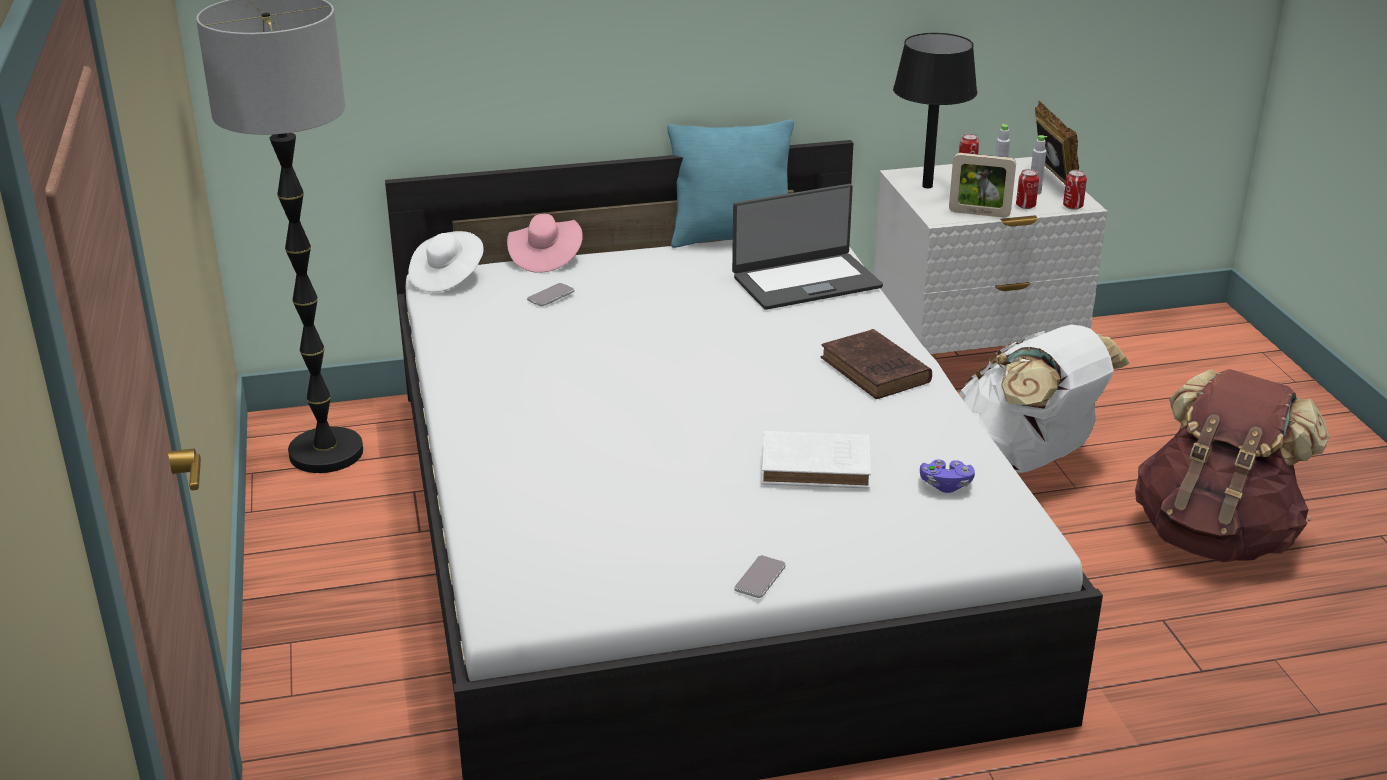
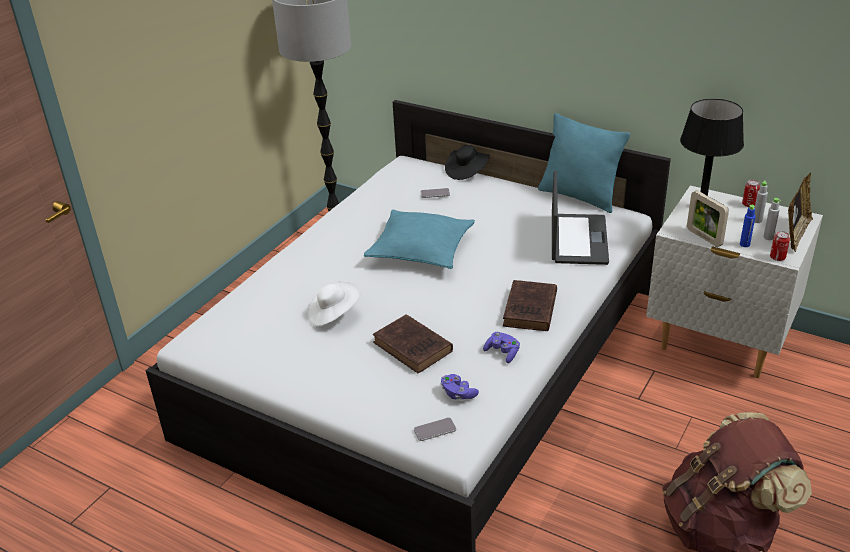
camera: 45 degrees right, 5 degrees up
(447, 278) = (407, 164): white hat -> white hat (333, 314)
(545, 257) = (467, 171): pink hat -> black hat
(641, 363) = (421, 249): none -> turquoise pillow
(760, 578) = (299, 390): phone -> phone (435, 430)
(805, 281) = (577, 239): laptop -> laptop turned 105 degrees counterclockwise
(819, 466) = (414, 348): white book -> brown book
(920, 424) = (502, 353): none -> purple game controller
(1025, 206) = (744, 244): can -> blue bottle
(1027, 459) = (670, 415): white backpack -> none

